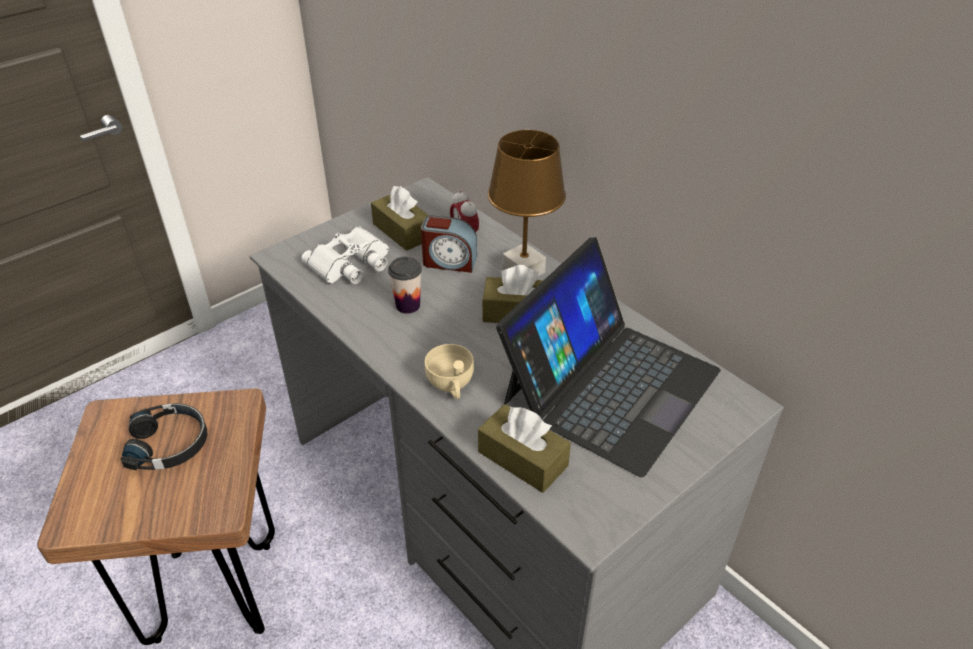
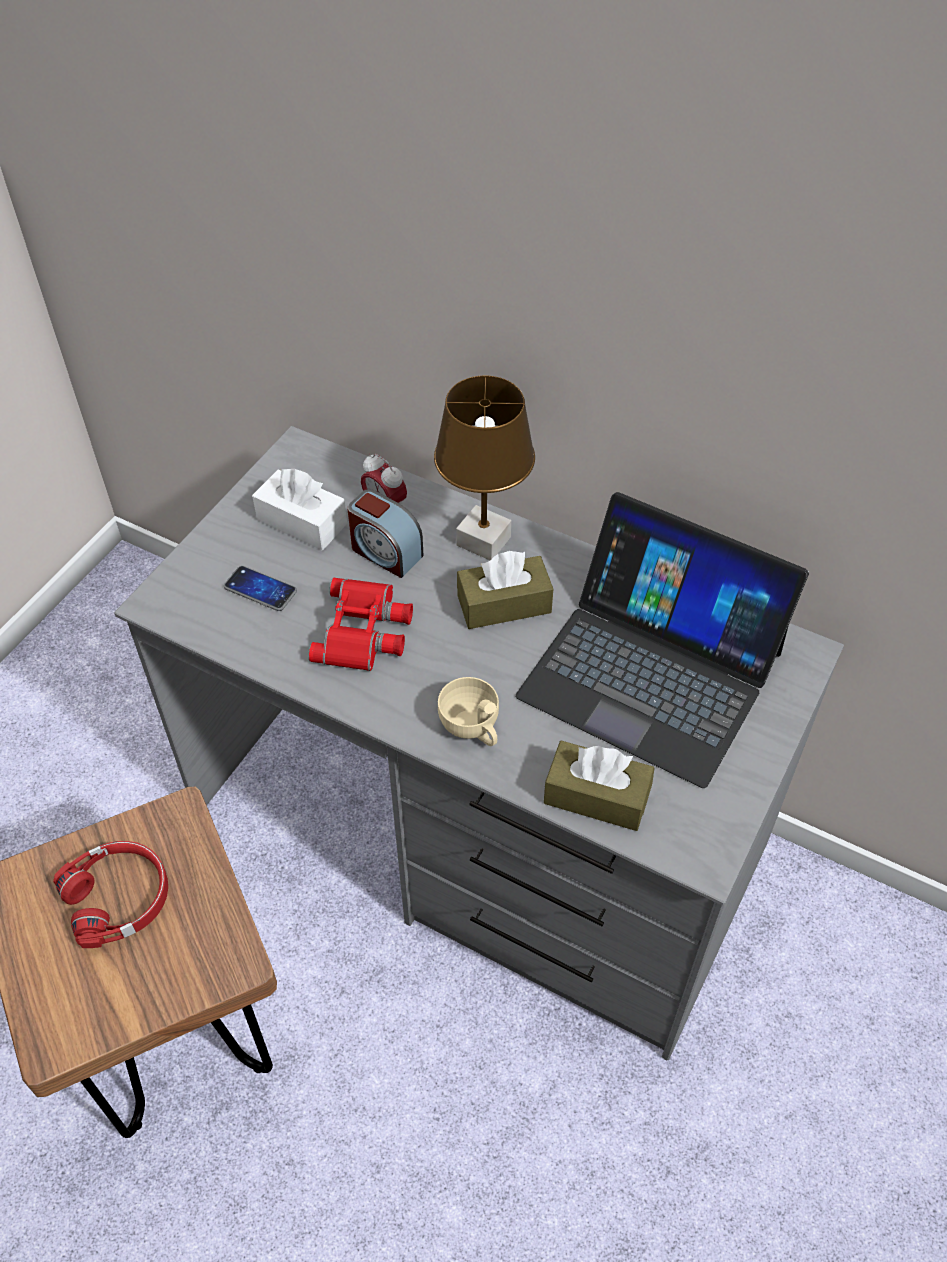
camera: 20 degrees left, 10 degrees up
(169, 444) = (119, 897): black headphones -> red headphones
(351, 264) = (260, 589): white binoculars -> phone
(402, 231) = (302, 522): brown tissue box -> white tissue box
(408, 305) = (365, 631): cup -> red binoculars
(449, 261) = (385, 552): alarm clock -> alarm clock turned 45 degrees clockwise
(610, 385) = (651, 672): laptop -> laptop turned 105 degrees clockwise

